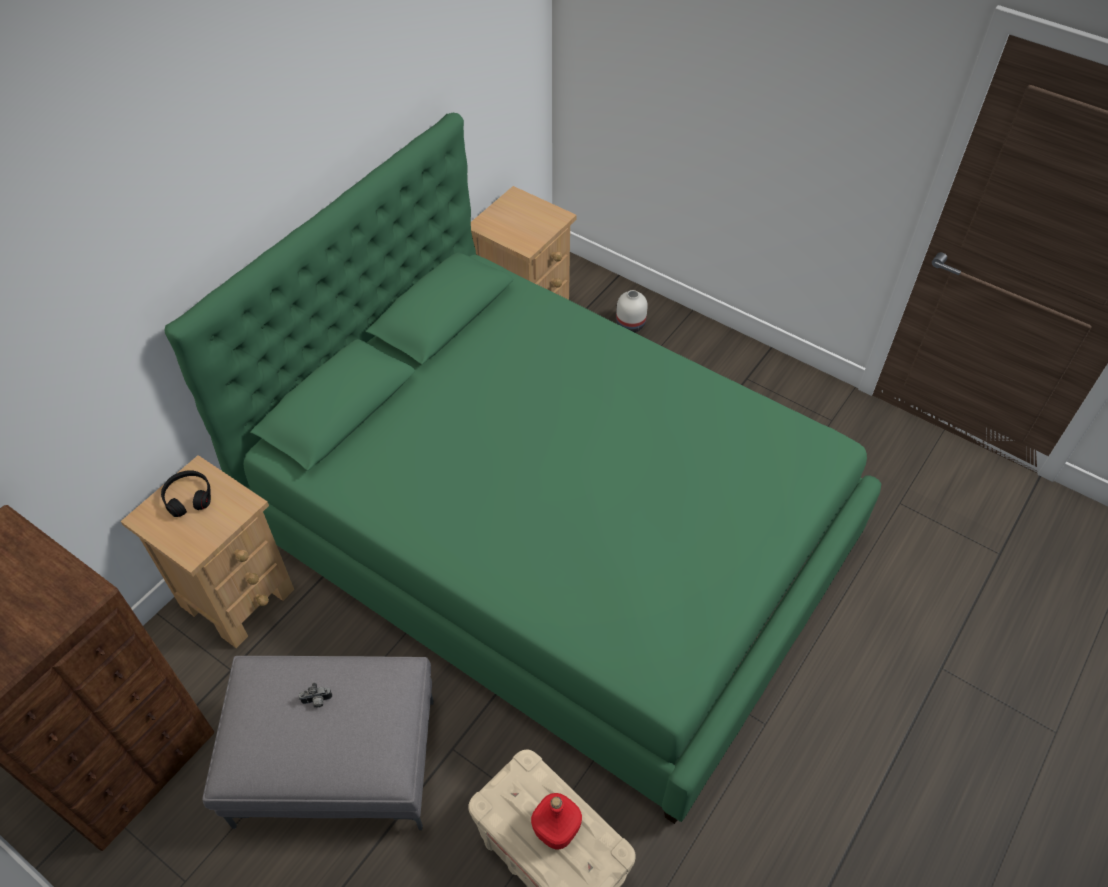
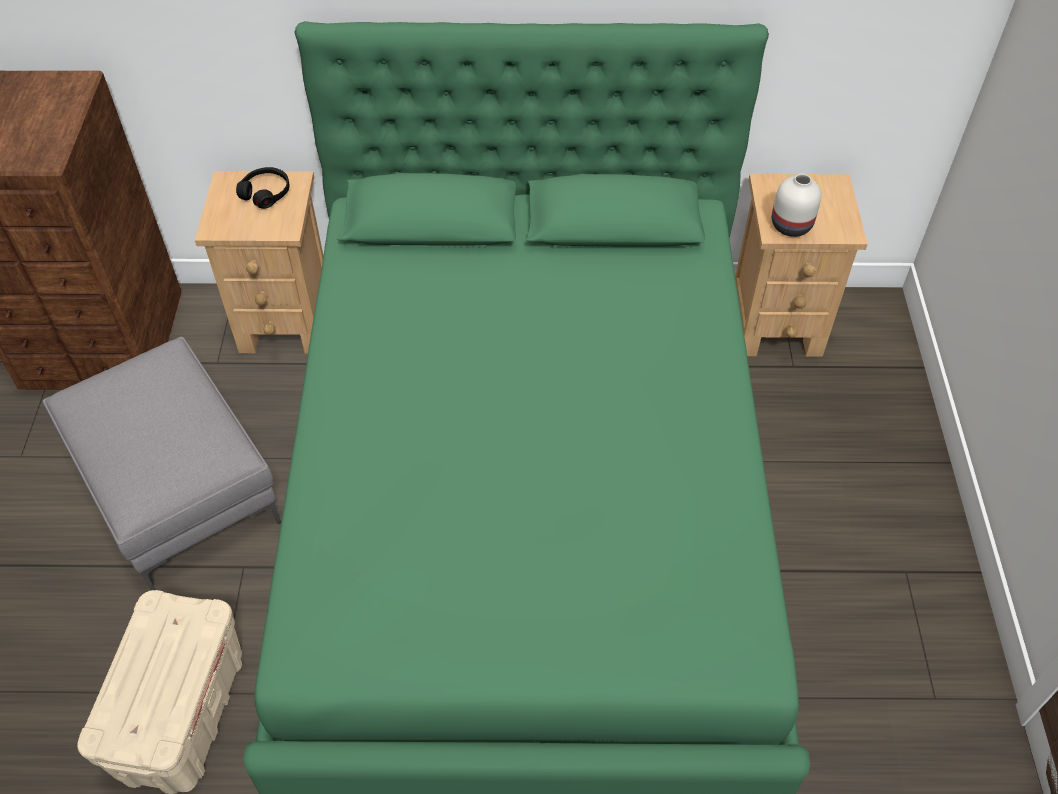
camera: 55 degrees right, 0 degrees up
(317, 701) = (160, 411): camera -> none
(557, 829) = (158, 678): red bottle -> none
(630, 325) = (864, 418): white vase -> white vase (790, 225)

